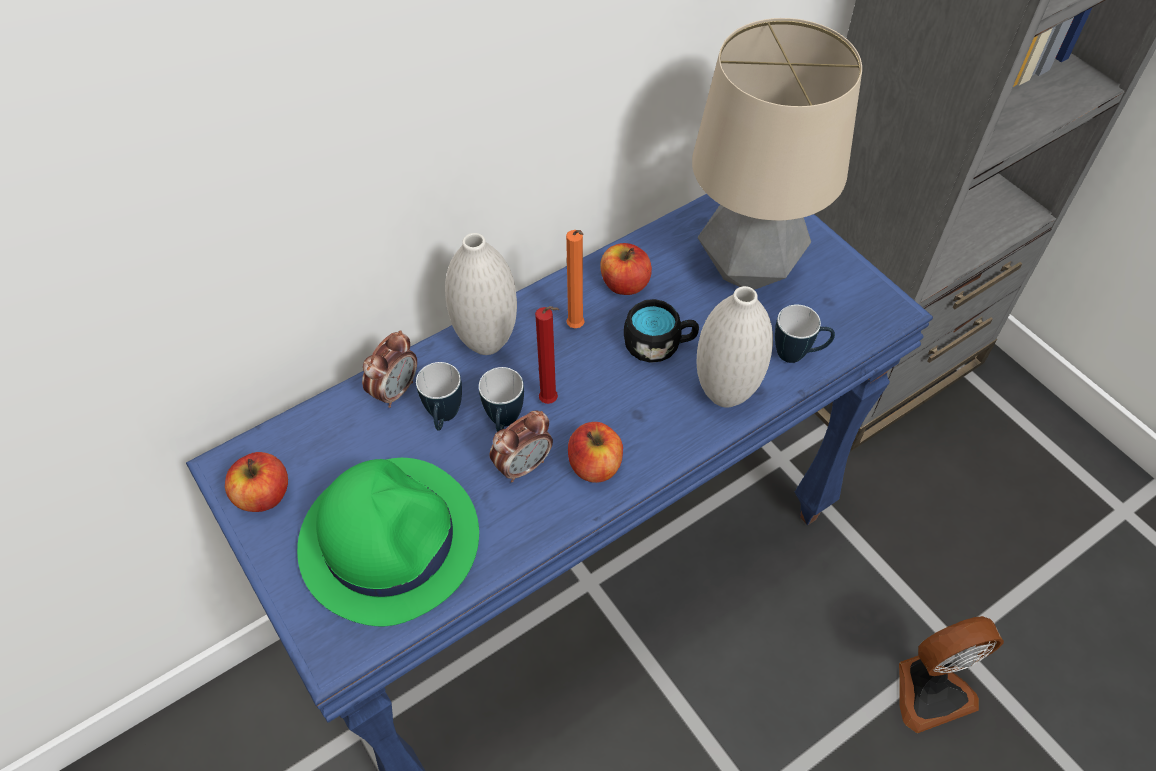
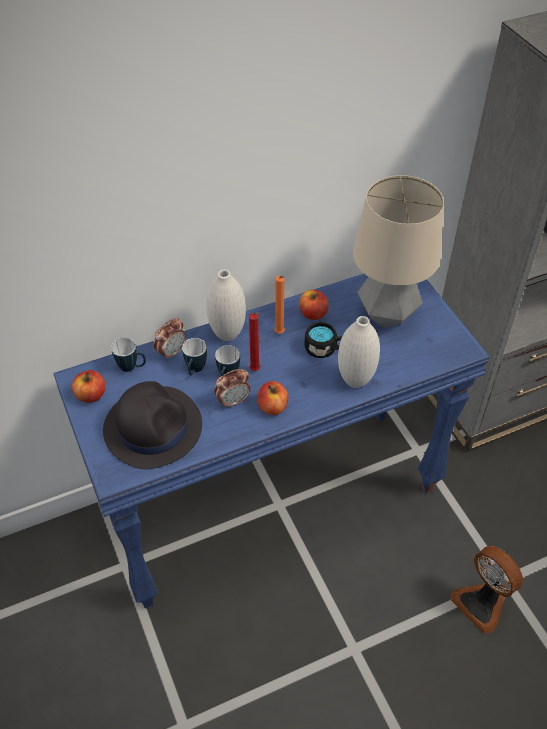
camera: 10 degrees right, 5 degrees down
(389, 539) = (153, 427): green hat -> black hat
(798, 354) = (403, 365): mug -> mug (132, 368)
(929, 689) = (482, 603): fan -> fan turned 60 degrees clockwise

